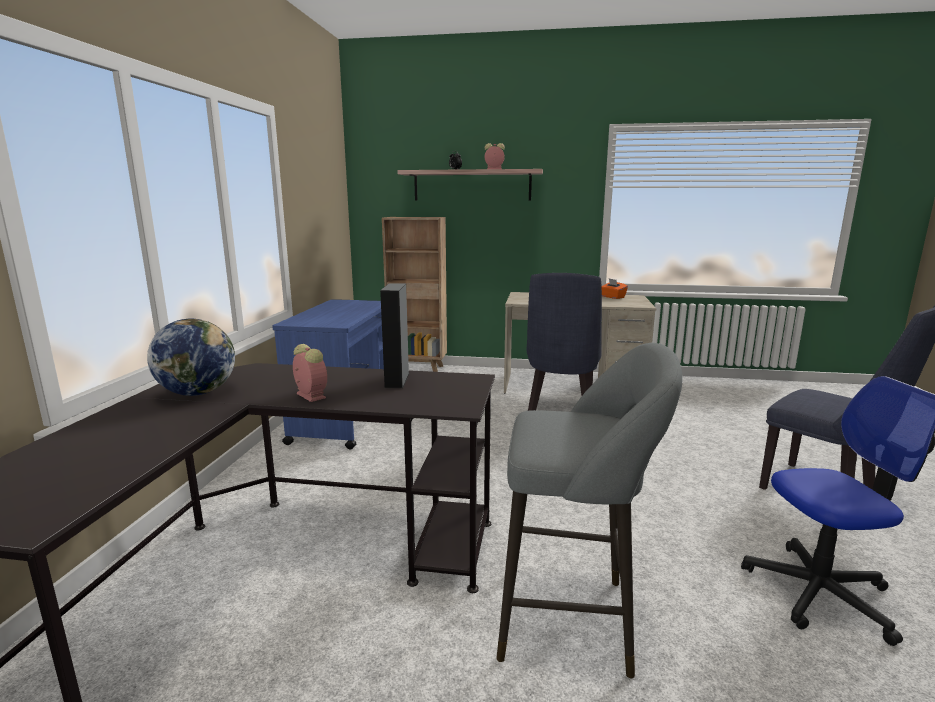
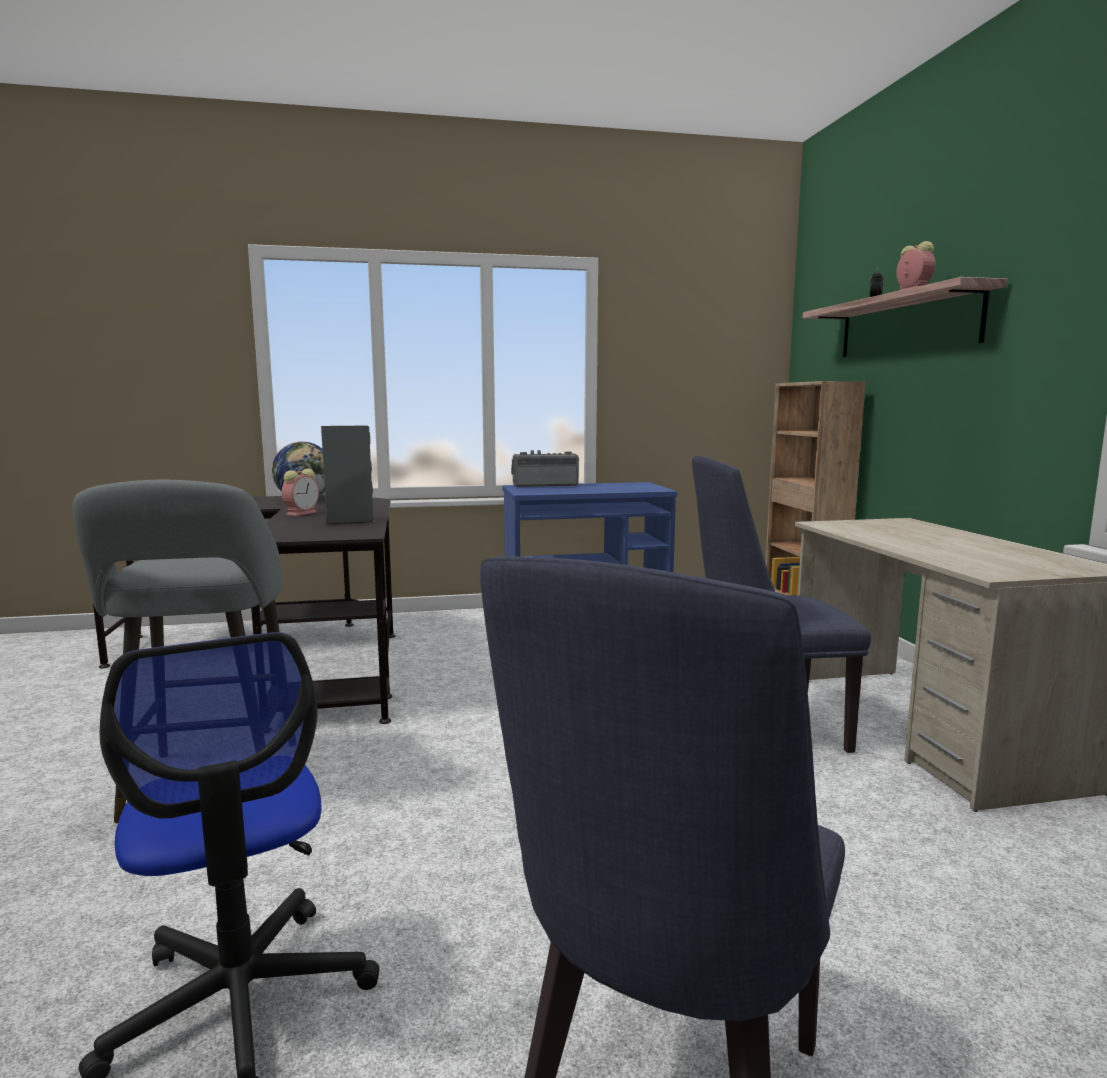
camera: 70 degrees right, 5 degrees down
(302, 317) = (545, 485): none -> radio
(612, 297) = (1033, 557): orange tissue box -> none

